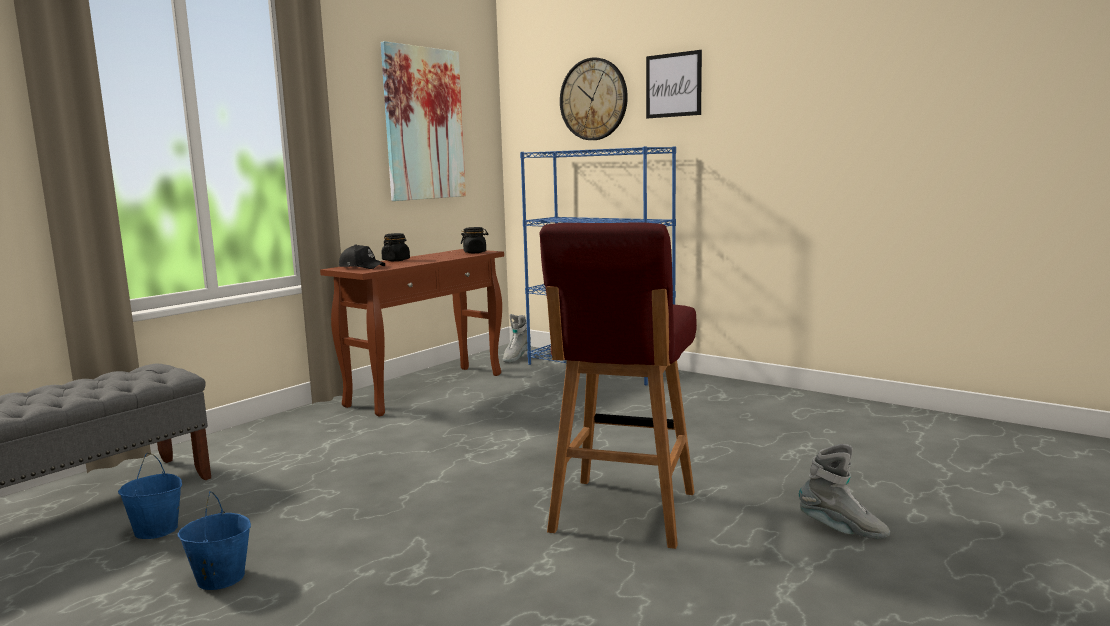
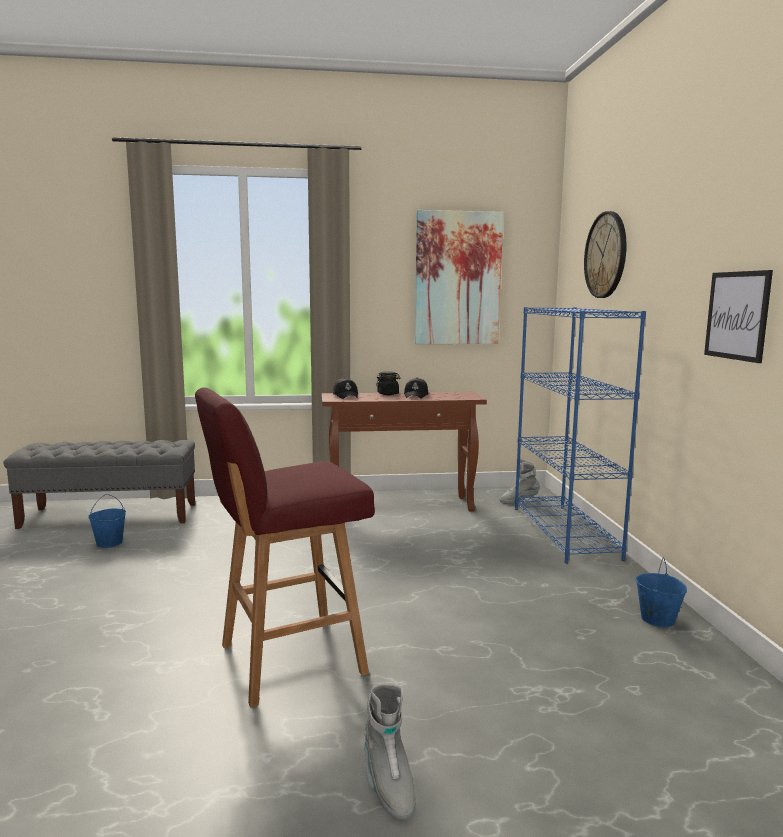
camera: 45 degrees right, 0 degrees up
(220, 578) = (69, 582): blue bucket -> blue bucket (657, 619)
(430, 257) = (416, 395): none -> black cap
(475, 252) = (462, 396): black jar -> none
(673, 85) = (656, 240): picture -> picture (737, 315)

